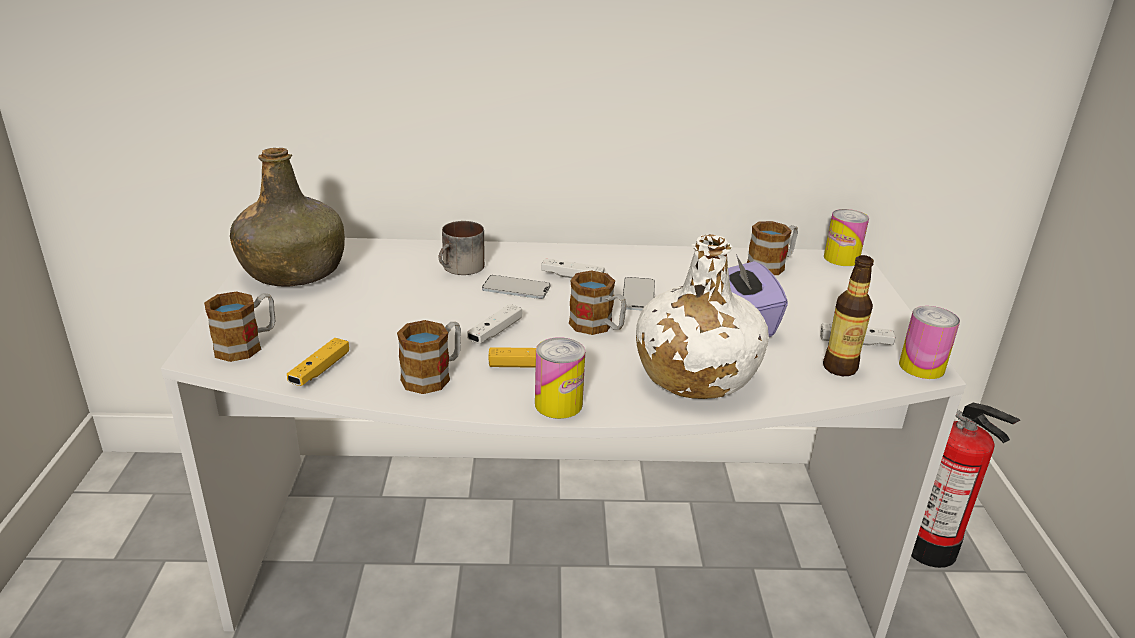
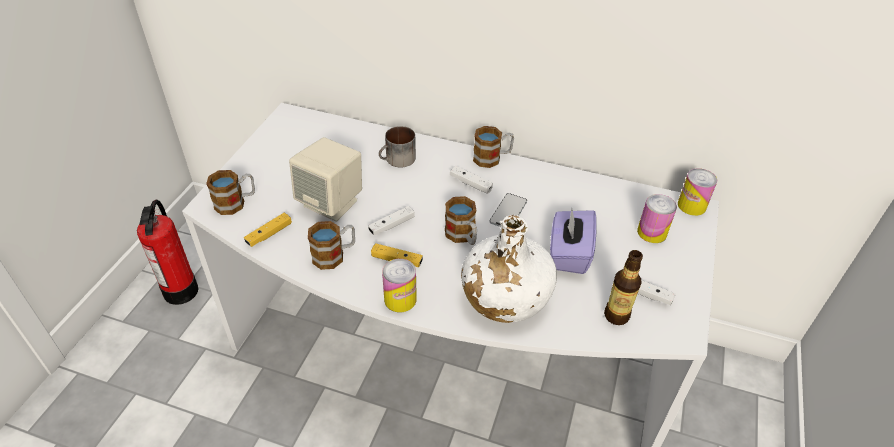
camera: 20 degrees right, 15 degrees up
(294, 271) = (289, 141): green bottle -> none
(395, 323) = (331, 203): none -> beige speaker
(516, 288) = (425, 187): phone -> none
(771, 265) = (628, 202): mug -> mug (492, 158)
(921, 367) = (681, 330): can -> can (652, 232)
(929, 547) = (718, 423): fire extinguisher -> fire extinguisher (181, 291)

